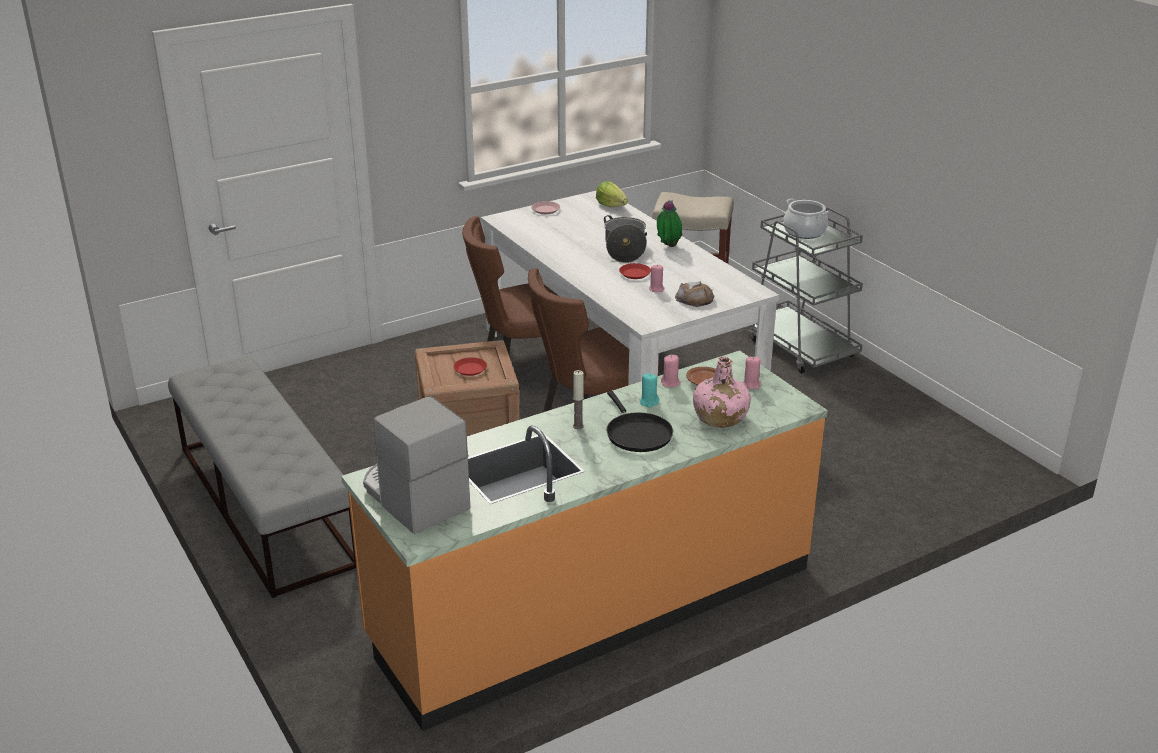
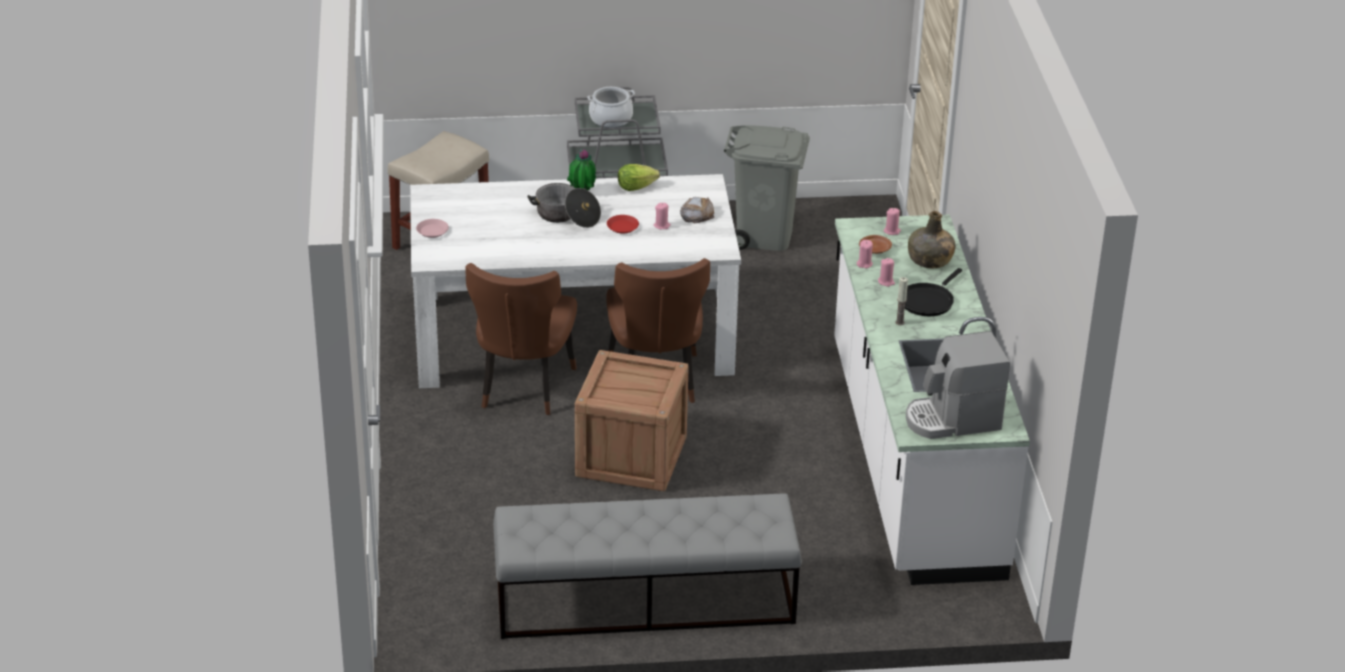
camera: 65 degrees left, 5 degrees up
(470, 369) = (636, 383): red plate -> none
(593, 604) = (912, 459): orange counter -> white counter
(611, 206) = (458, 193): lettuce -> lettuce (635, 187)
(637, 433) = (928, 301): black frying pan -> black frying pan turned 120 degrees clockwise
(649, 402) = (886, 282): turquoise candle -> pink candle
(719, 417) = (929, 260): pink bottle -> green bottle
(878, 419) = (764, 236): none -> grey trash can

